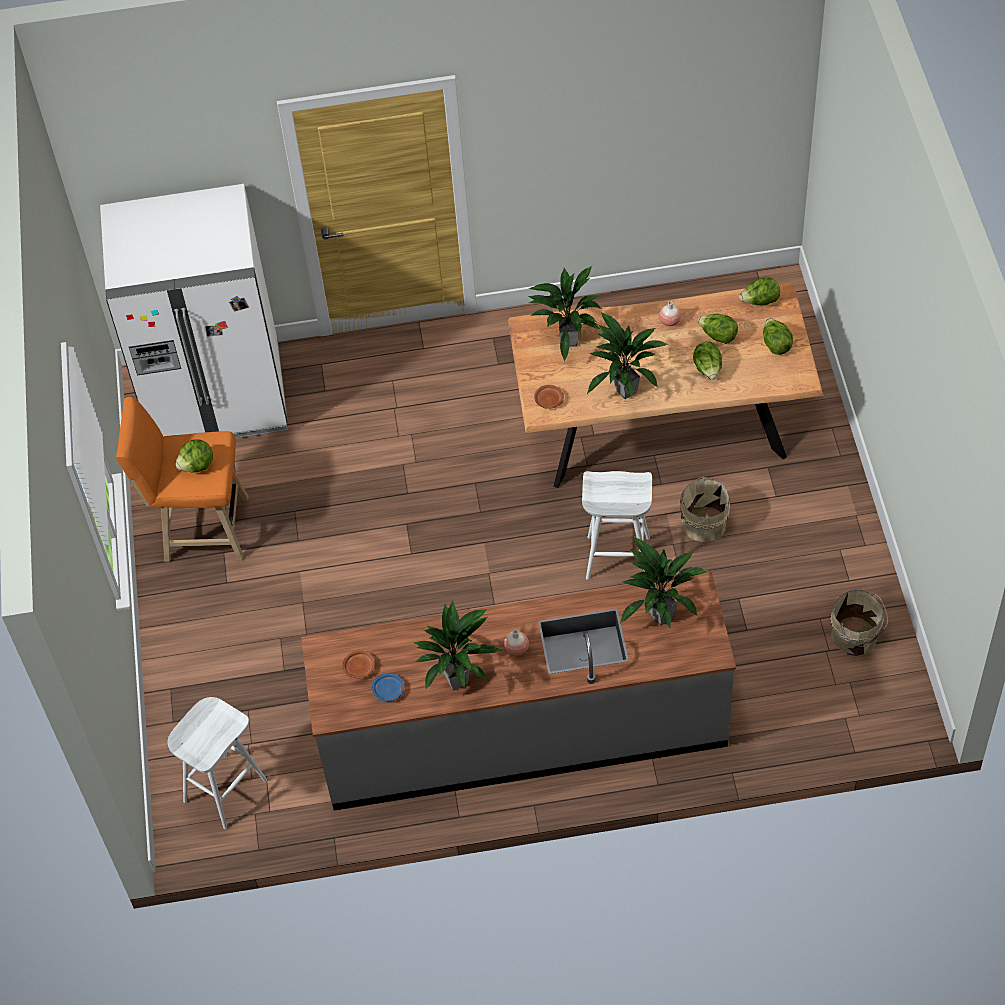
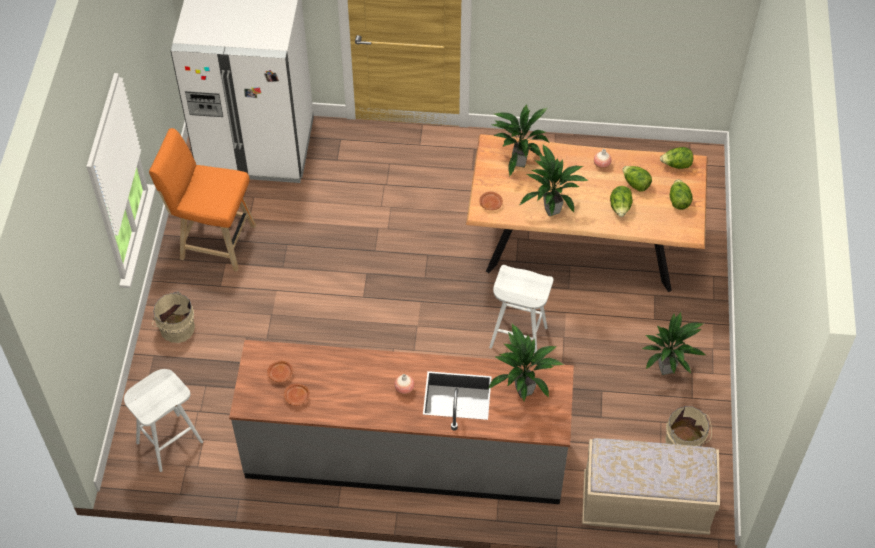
camera: 10 degrees right, 0 degrees up
(197, 466) = (213, 192): lettuce -> none
(389, 690) = (297, 397): blue plate -> brown plate
(458, 680) = (352, 402): potted plant -> potted plant (666, 369)
(702, 524) = (590, 327): beige bucket -> beige bucket (176, 328)
(830, 723) = (645, 506): none -> beige bench

